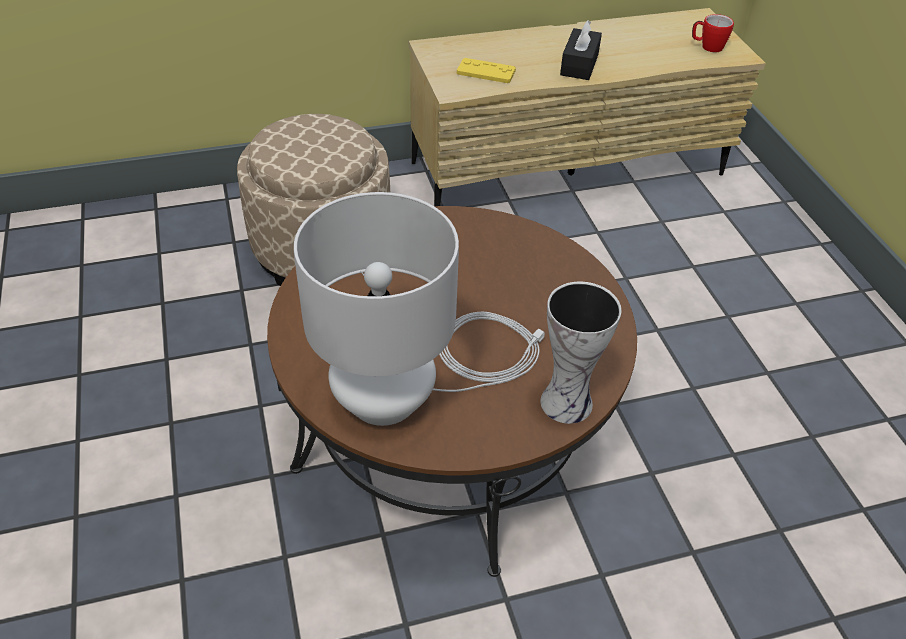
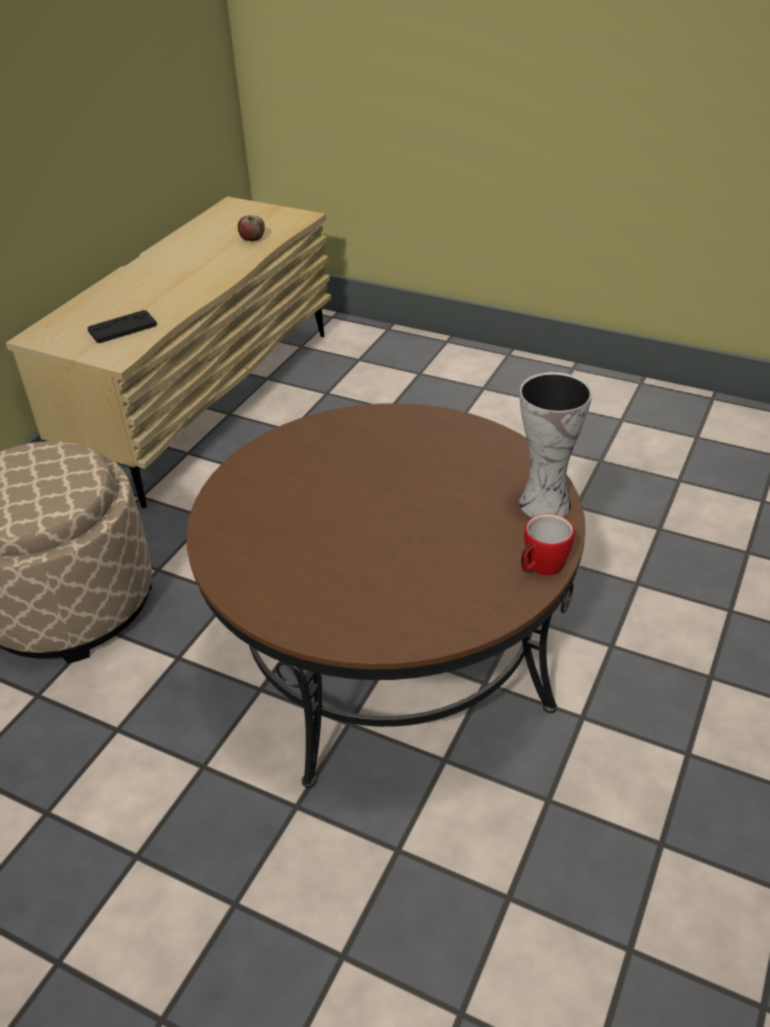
camera: 45 degrees left, 5 degrees down
(426, 379) = (435, 564): white table lamp -> none
(486, 72) = (122, 328): yellow game controller -> black game controller
(579, 64) = (193, 282): black tissue box -> none
(673, 54) = (252, 239): none -> apple
(707, 47) = (269, 223): mug -> mug (540, 568)

